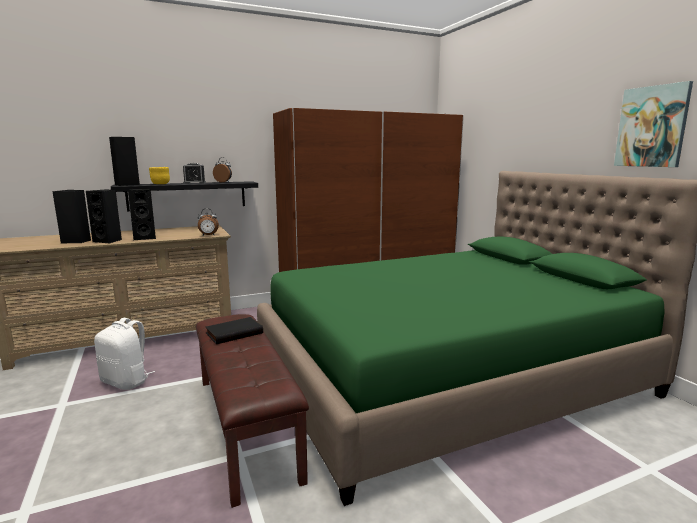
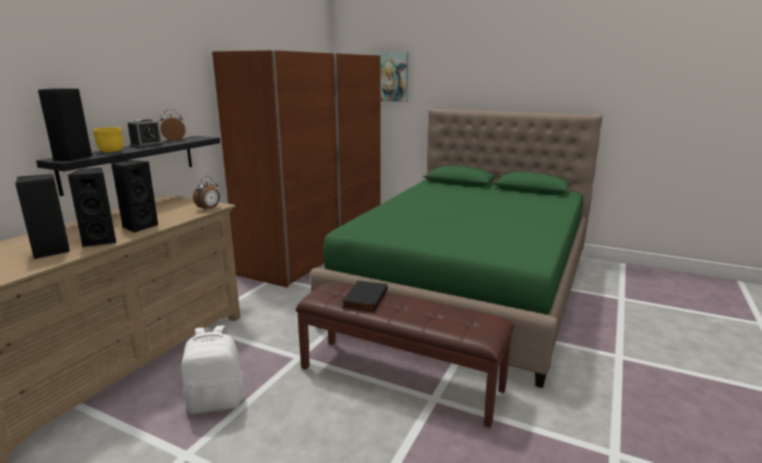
camera: 40 degrees left, 5 degrees up
(652, 127) = (557, 77): picture -> picture (390, 77)

